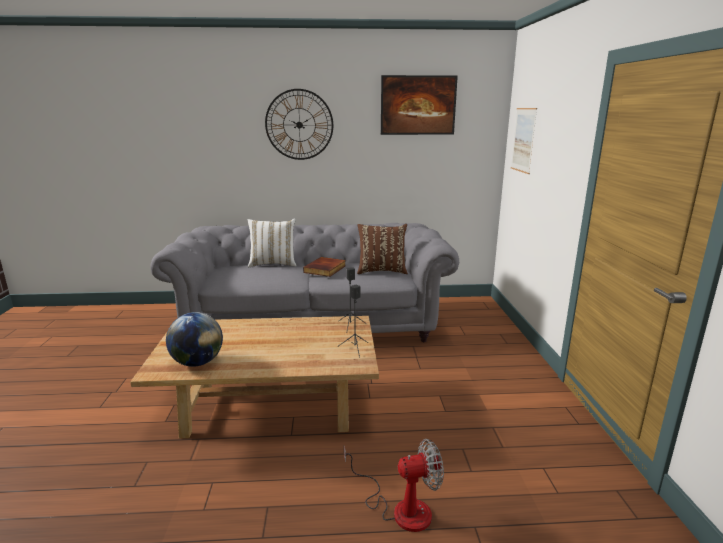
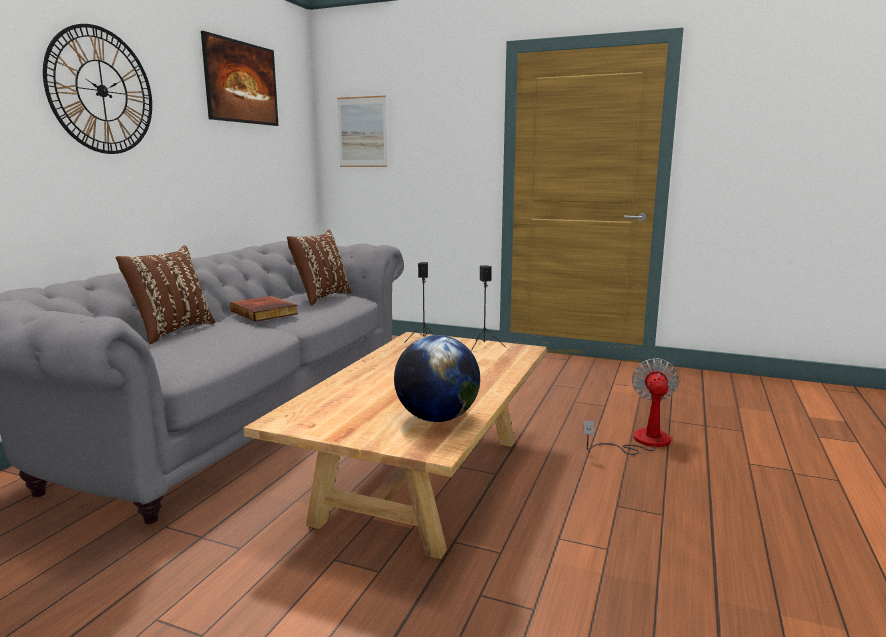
camera: 65 degrees left, 5 degrees down
(273, 264) = (172, 331): white pillow -> brown pillow

